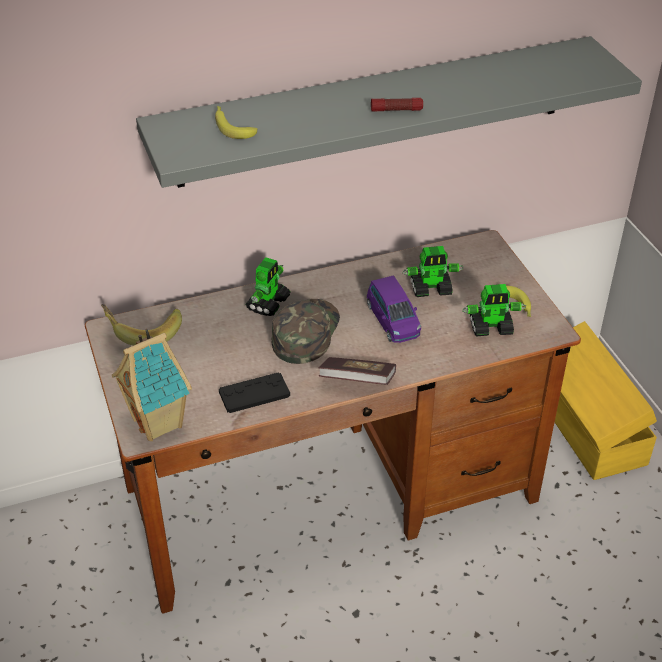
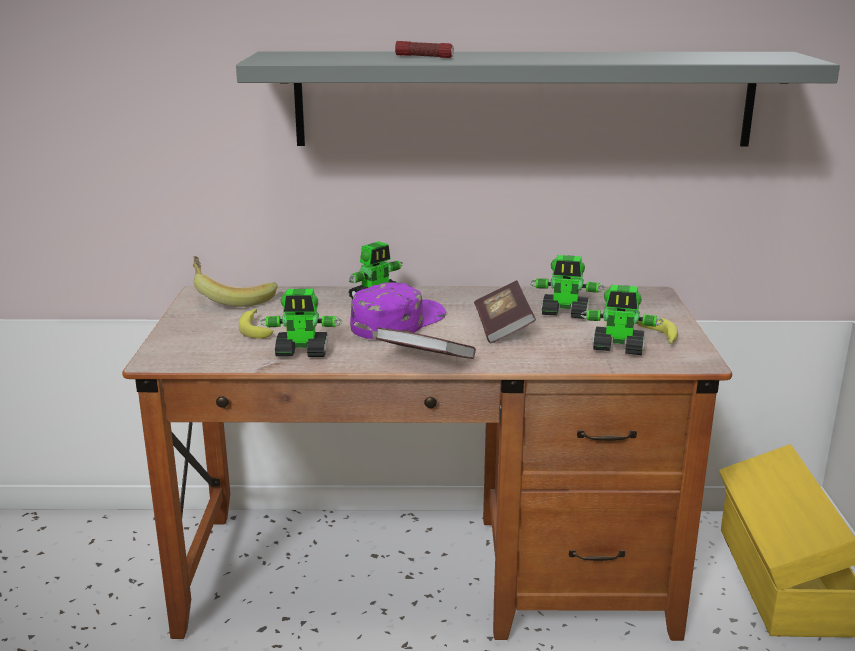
camera: 20 degrees right, 20 degrees down
(159, 423) = (184, 355): toy house -> none
(232, 126) = (341, 56): banana -> banana (256, 328)
(254, 394) = (302, 352): black game controller -> toy robot
(305, 333) = (397, 322): green cap -> purple cap
(393, 321) = (503, 328): purple toy car -> book
(396, 110) = (524, 59): flashlight -> flashlight (424, 57)

